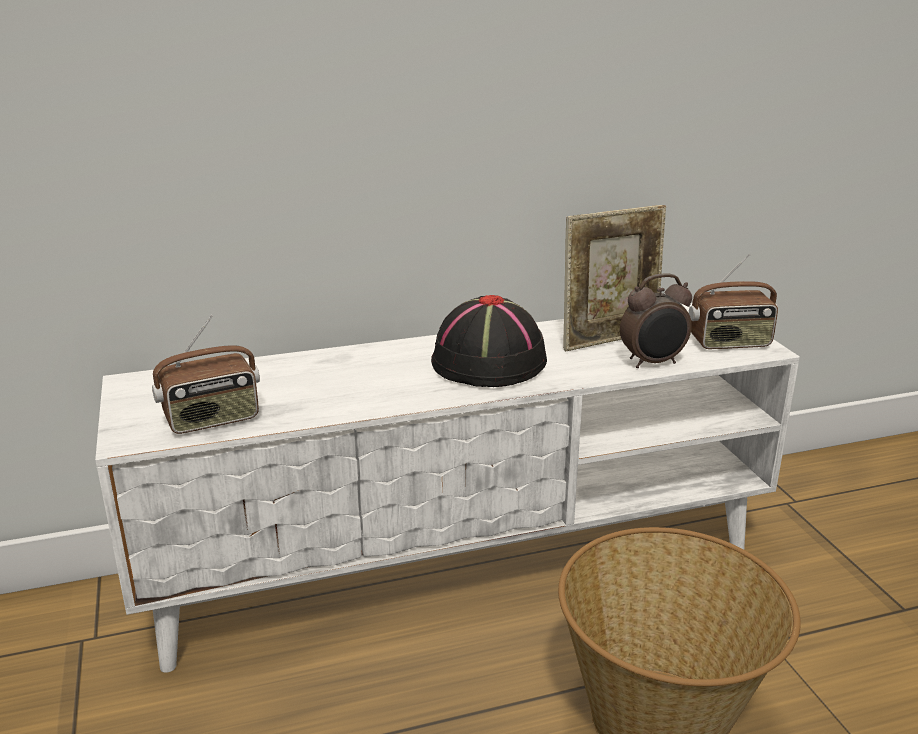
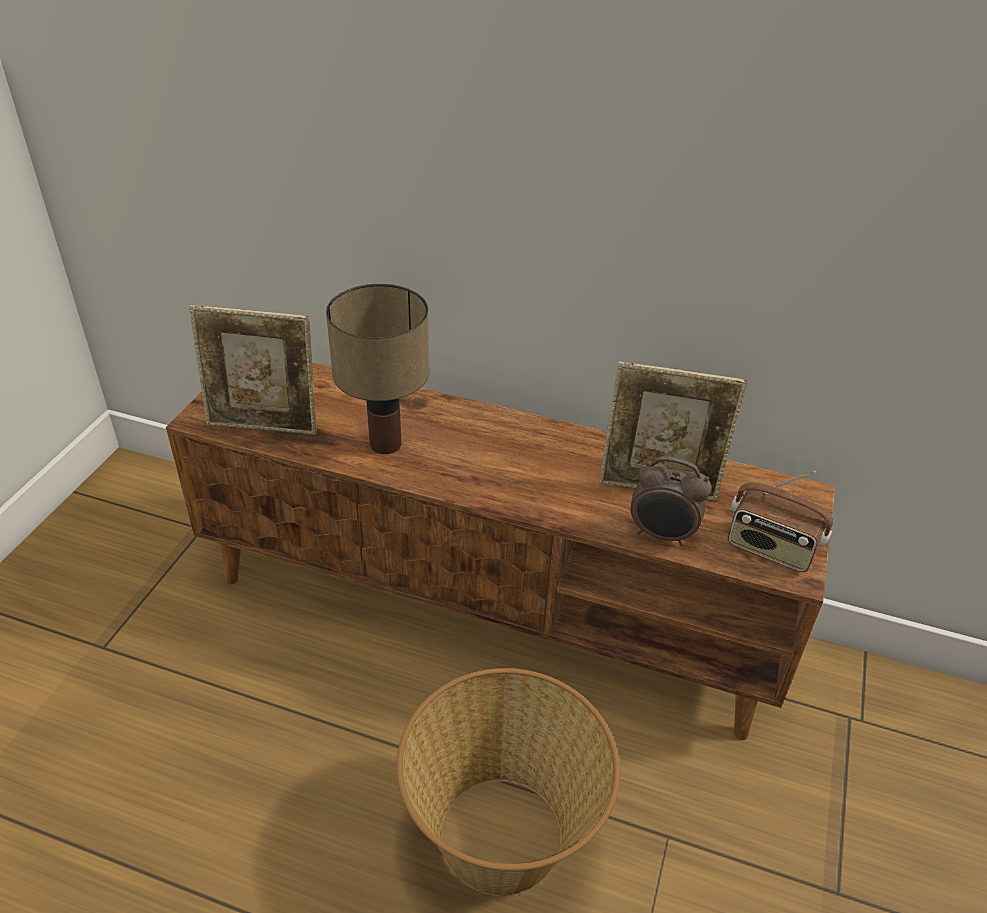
camera: 35 degrees right, 15 degrees up
(212, 420) = (264, 426): radio -> picture frame
(353, 390) = (386, 443): none -> table lamp
(460, 563) = (490, 609): white tv stand -> brown tv stand
(488, 363) = (519, 464): black hat -> none

